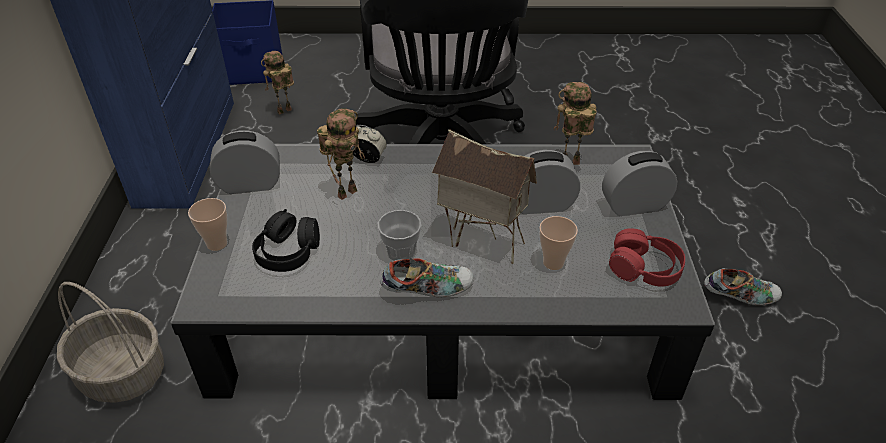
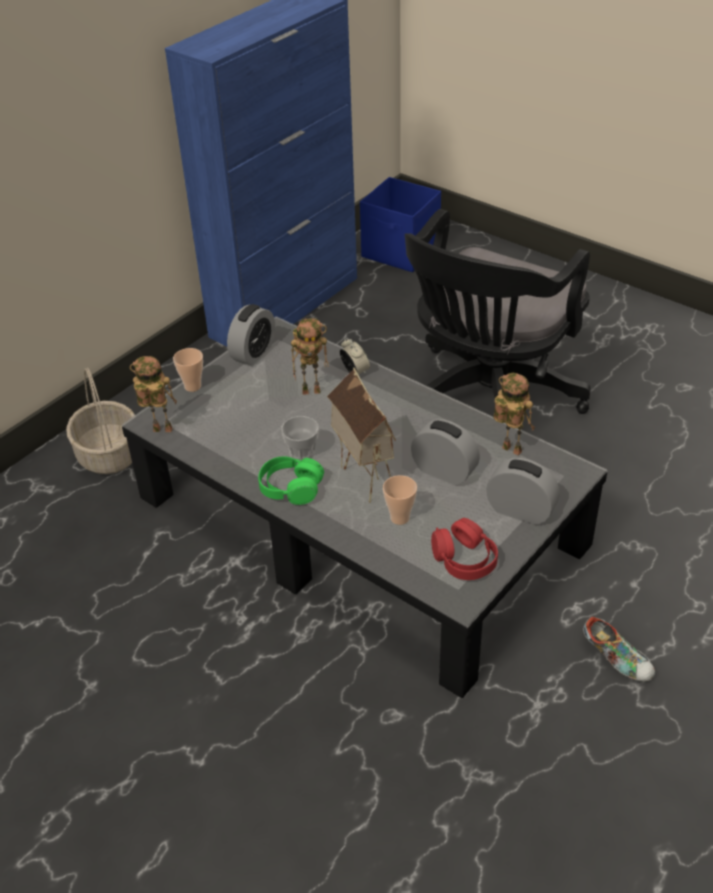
camera: 40 degrees right, 0 degrees up
(250, 184) = (253, 353): alarm clock -> alarm clock turned 90 degrees clockwise
(284, 112) = (390, 303): toy robot -> toy robot (160, 431)
(288, 252) = (229, 415): black headphones -> none
(428, 289) = (291, 488): shoe -> green headphones

